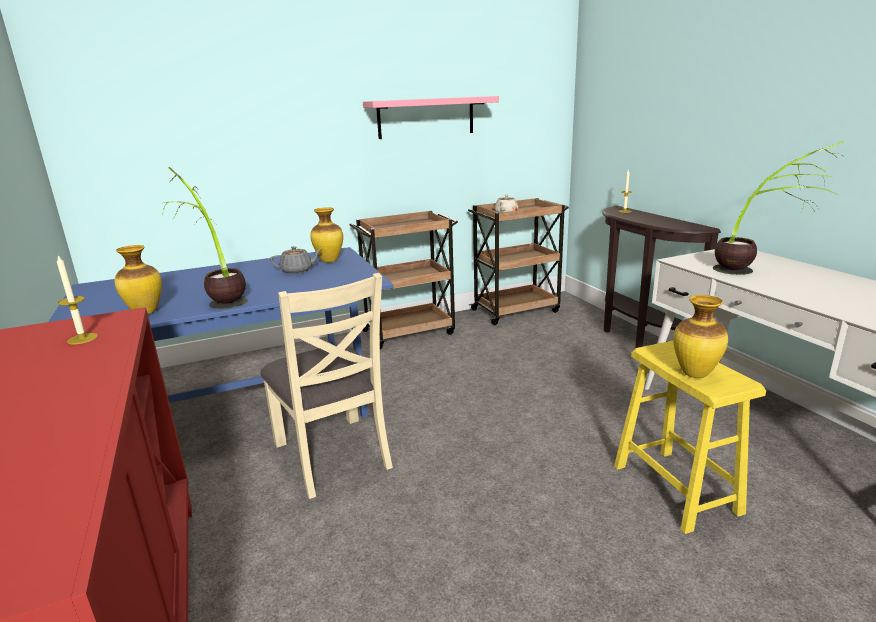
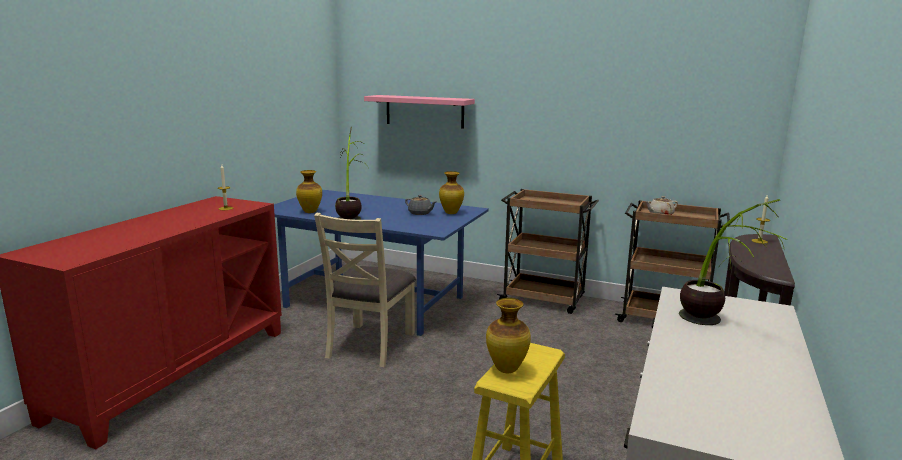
camera: 45 degrees right, 5 degrees down
(426, 117) = (600, 110): pink shelf -> pink shelf (424, 111)

